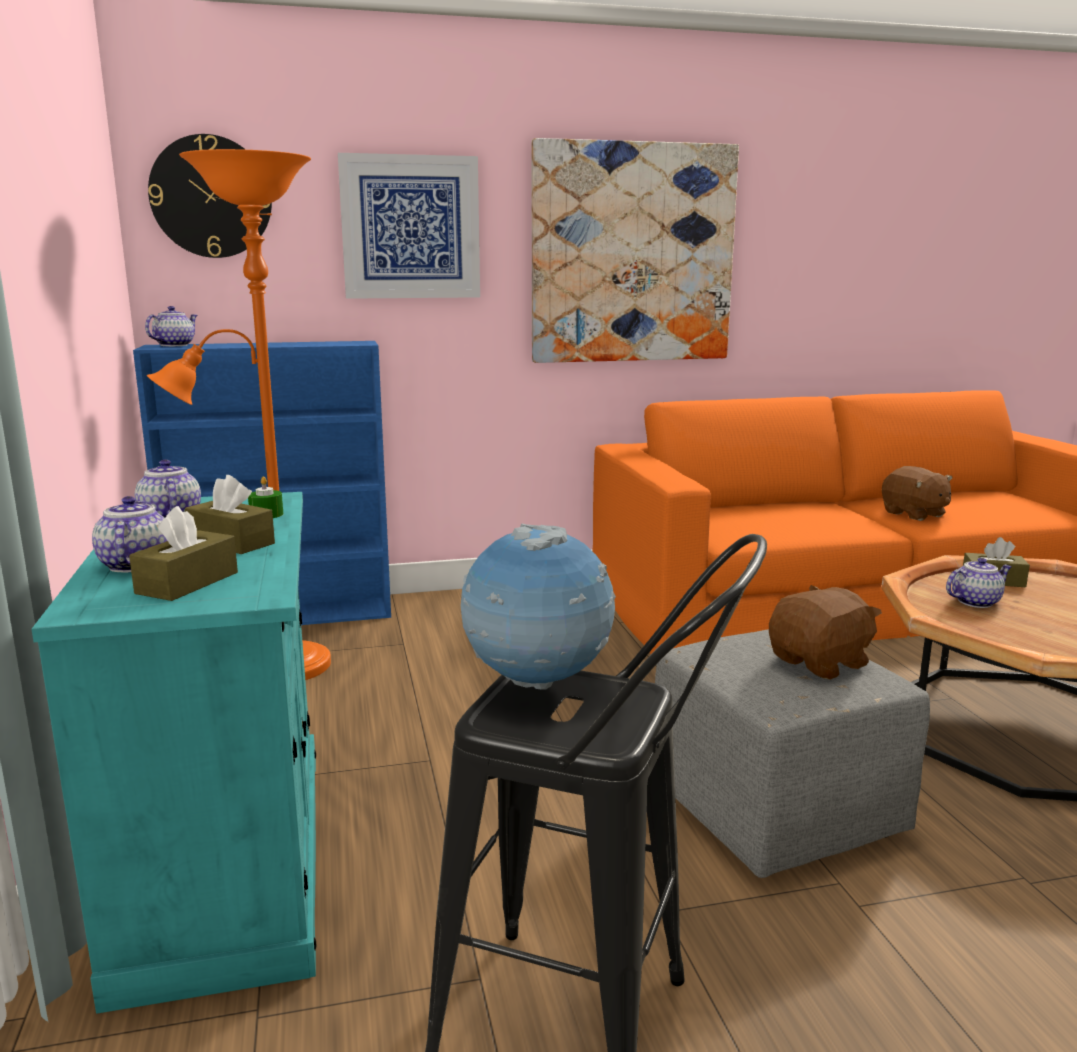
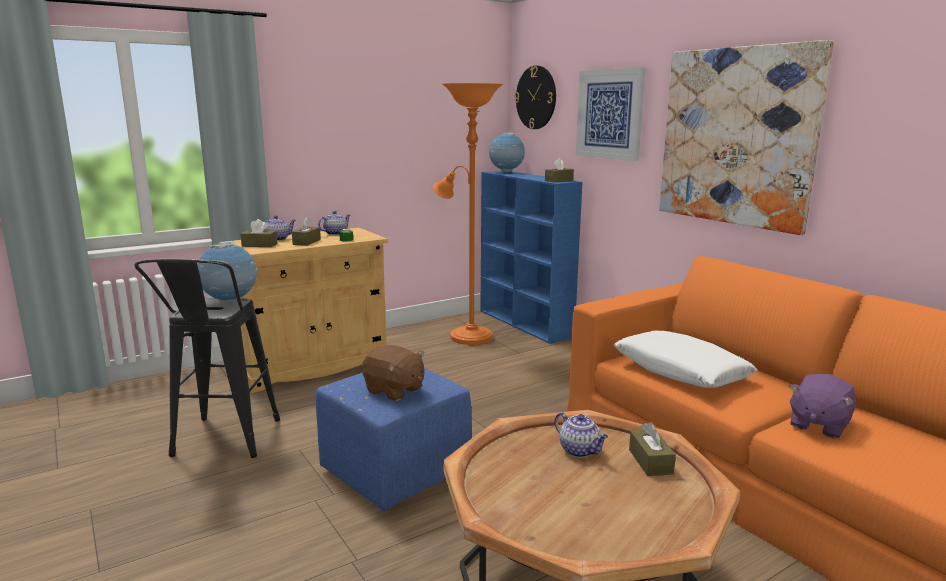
camera: 70 degrees right, 0 degrees up
(175, 345) = (506, 172): teapot -> globe
(230, 860) = (313, 365): turquoise cabinet -> beige cabinet
(349, 343) = (559, 180): none -> brown tissue box
(772, 811) = (396, 471): grey ottoman -> blue ottoman
(778, 525) = (680, 371): none -> white pillow
(914, 514) = (818, 425): brown plush toy -> purple plush toy

